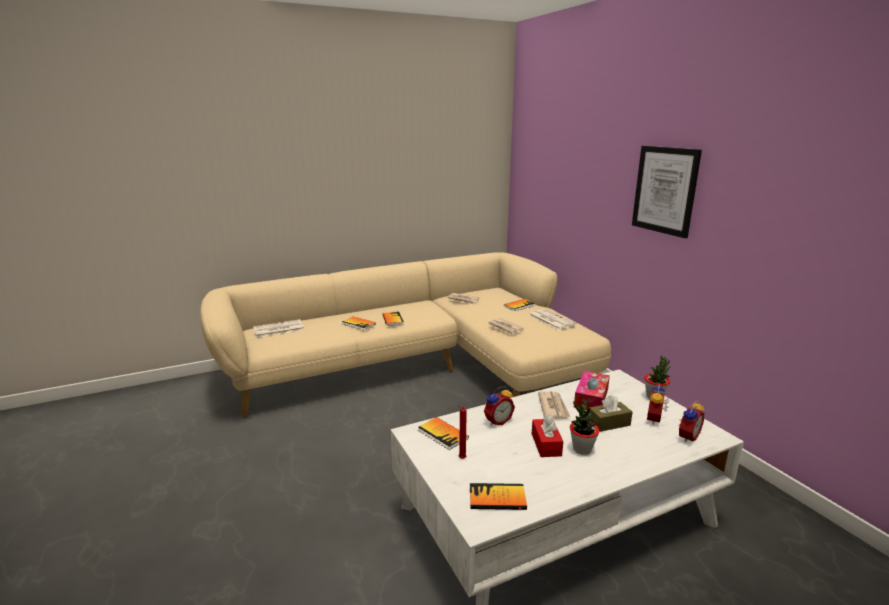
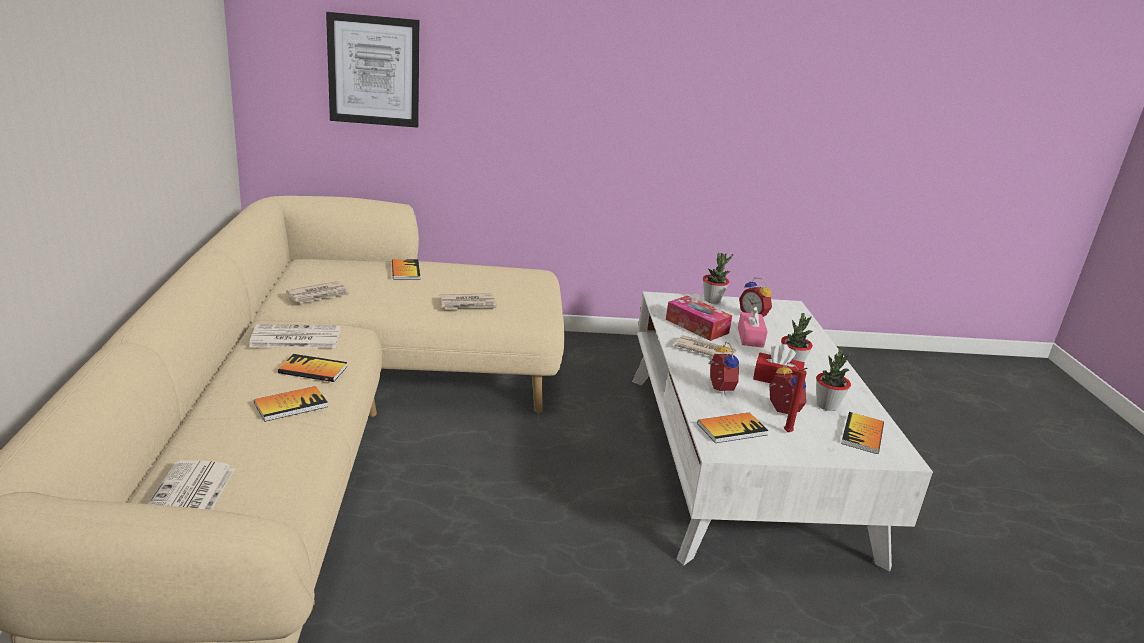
camera: 70 degrees left, 5 degrees up
(529, 474) = (827, 405): none -> potted plant
(550, 320) = (478, 272): newspaper -> newspaper (294, 338)
(608, 423) = (750, 337): brown tissue box -> pink tissue box
(665, 190) = (599, 65): picture -> picture (374, 70)
(686, 436) = (787, 316): alarm clock -> alarm clock (781, 411)

